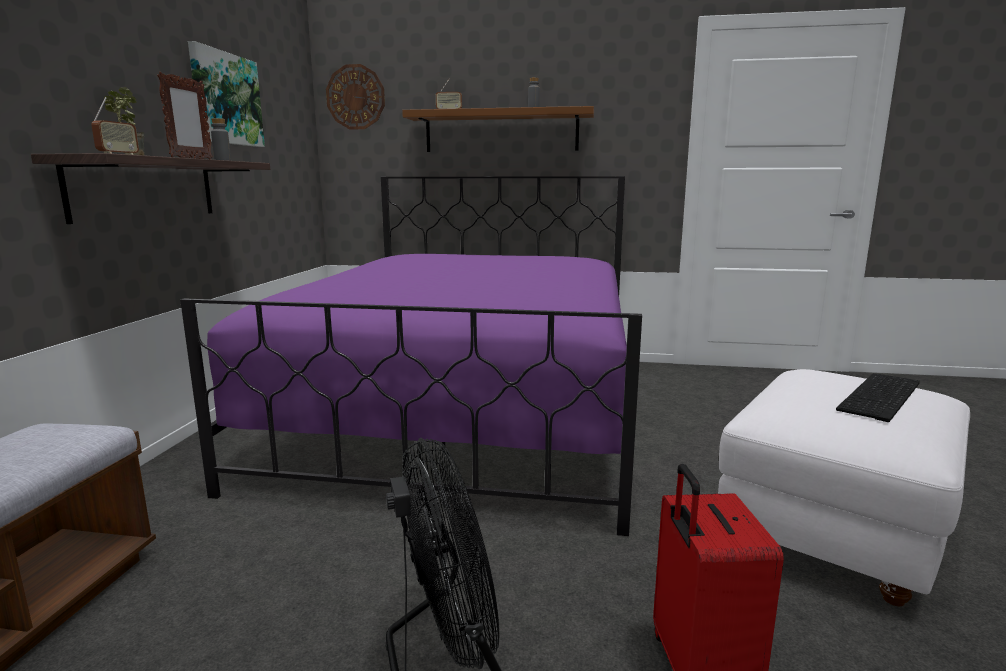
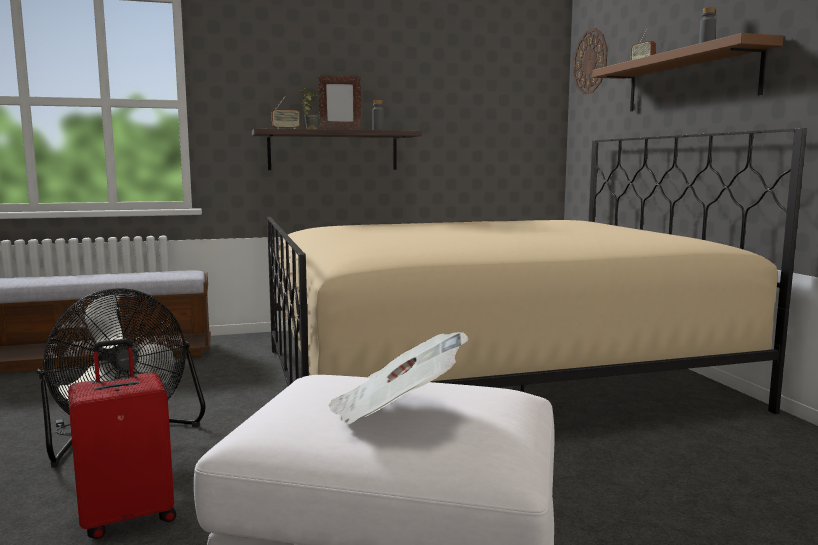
camera: 65 degrees right, 5 degrees down
(226, 99) = (429, 83): picture -> none
(468, 411) = (491, 377): purple bed -> beige bed
(883, 397) = (395, 412): keyboard -> newspaper

